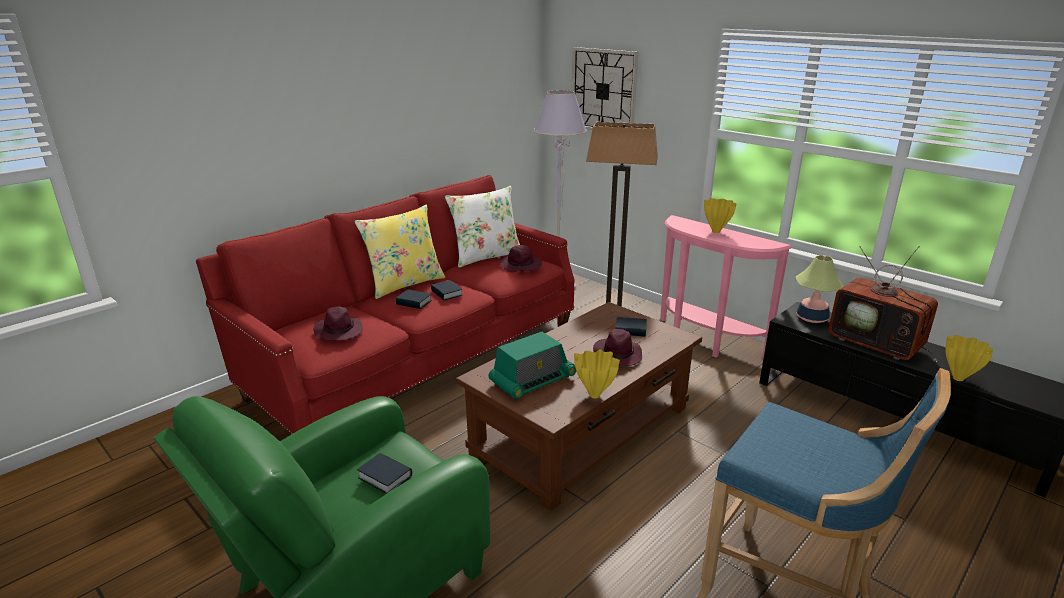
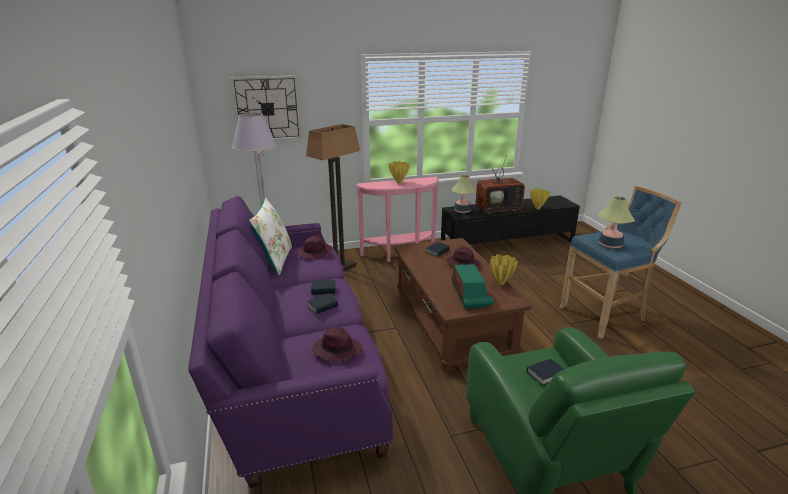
camera: 60 degrees left, 0 degrees up
(404, 284) = (277, 303): yellow pillow -> none
(416, 356) = (292, 361): red sofa -> purple sofa
(782, 444) = (610, 245): none -> table lamp

